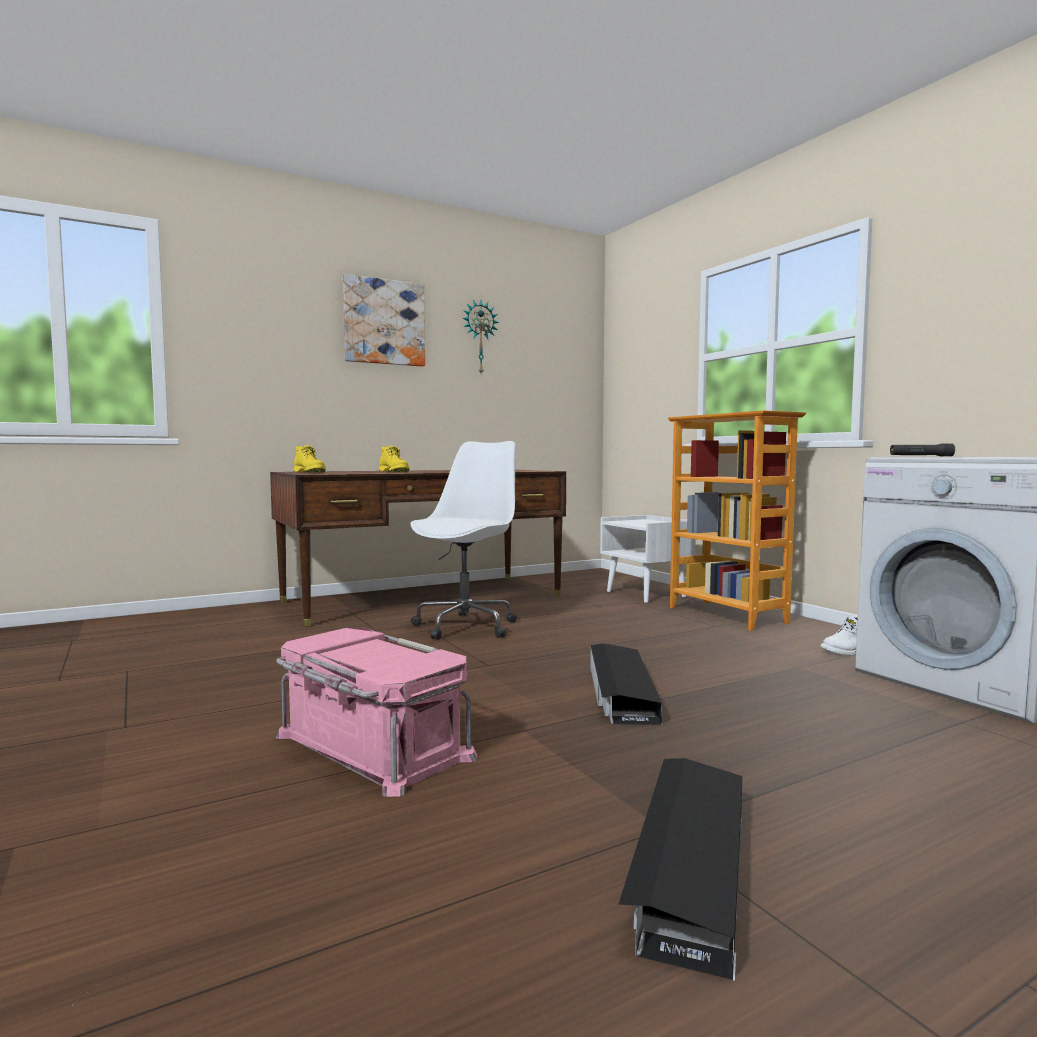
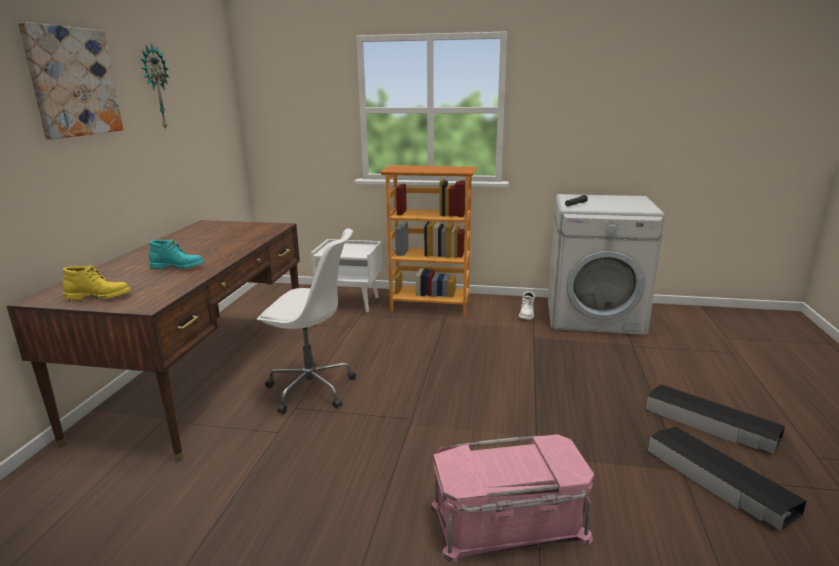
camera: 50 degrees left, 15 degrees up
(394, 472) = (178, 267): yellow boot -> turquoise boot
(466, 626) = (313, 390): white office chair -> white office chair turned 120 degrees clockwise
(621, 693) = (514, 400): black storage box -> black storage box (711, 424)

